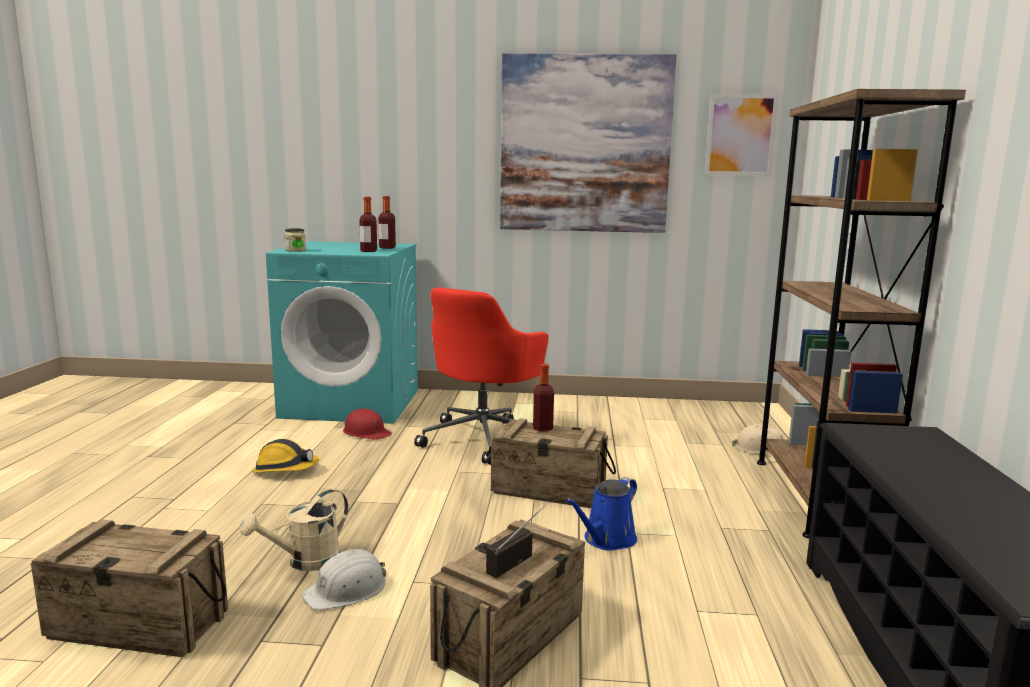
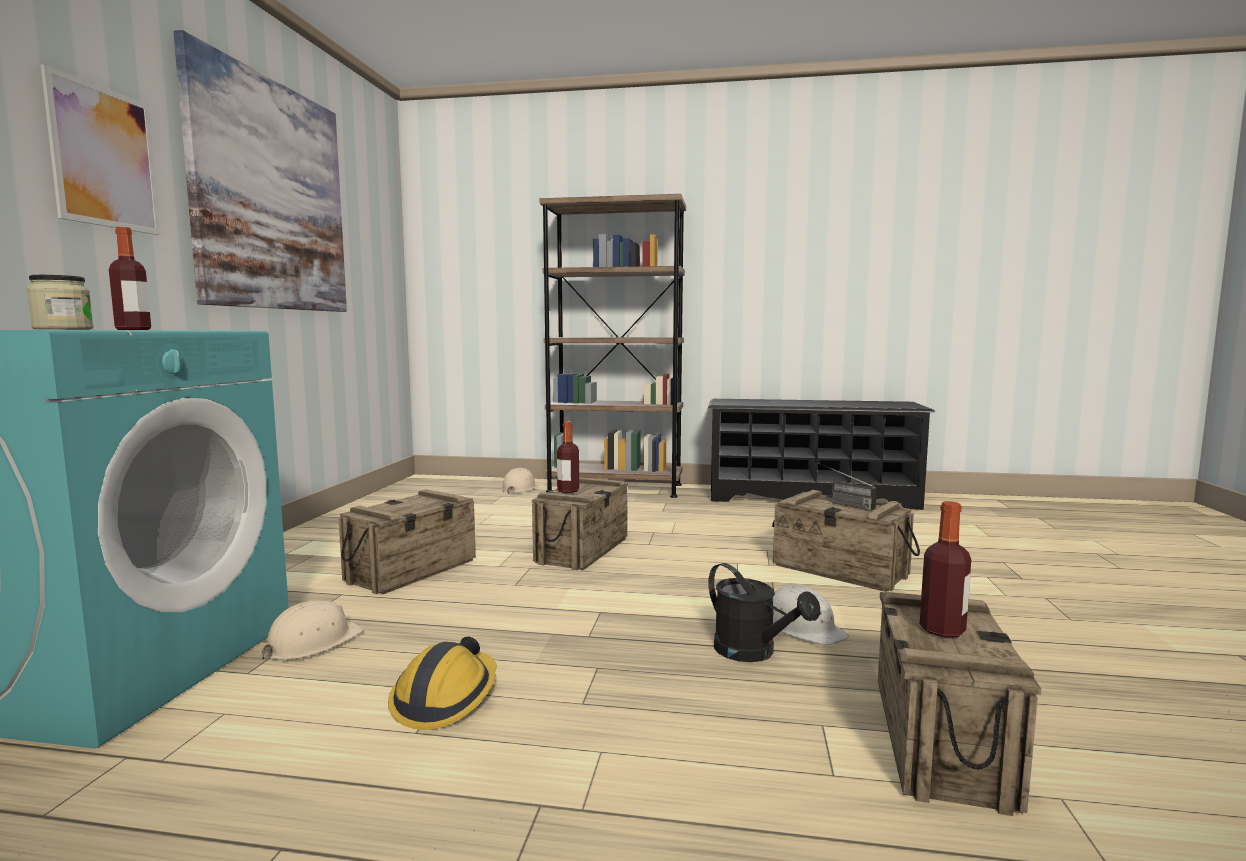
camera: 85 degrees left, 5 degrees down
(305, 562) = (753, 653): beige watering can -> black watering can
(366, 432) = (312, 643): red hard hat -> beige hard hat
(368, 251) = (179, 329): bottle -> bottle (942, 630)
(484, 438) = (412, 571): red office chair -> crate
(607, 540) = (685, 538): blue watering can -> none
(740, 135) = (373, 214): picture -> picture (104, 157)

